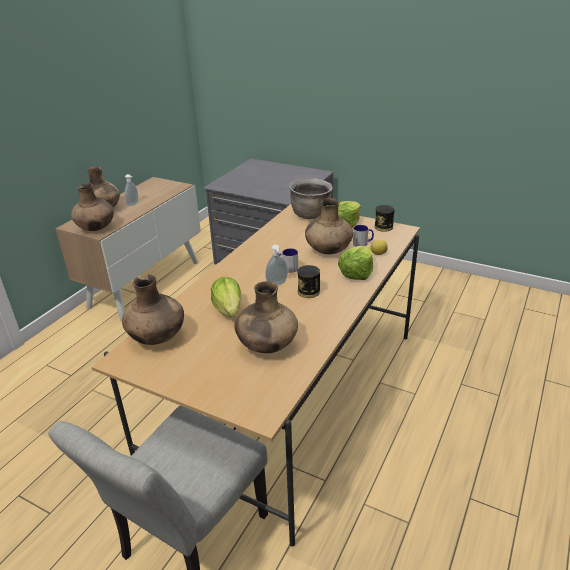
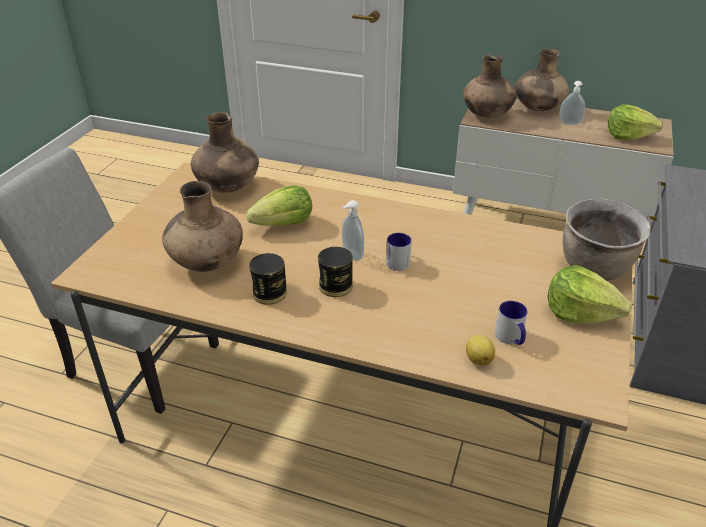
camera: 80 degrees right, 5 degrees up
(328, 251) = (467, 298): brown vase -> none
(356, 273) = (401, 333): lettuce -> lettuce (628, 135)
(383, 227) = (595, 366): can -> can (269, 293)

